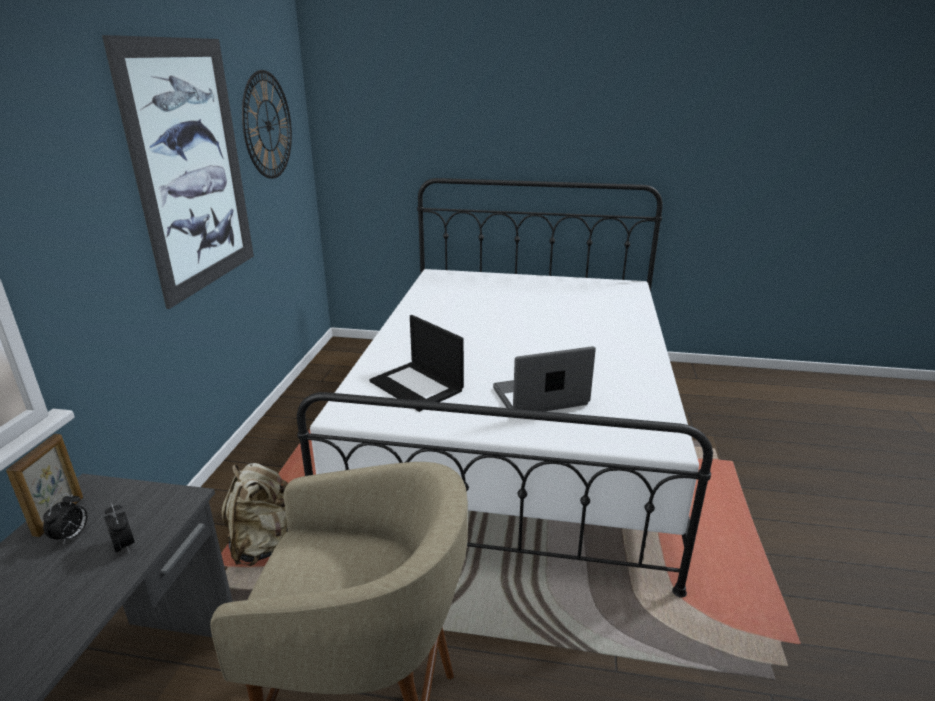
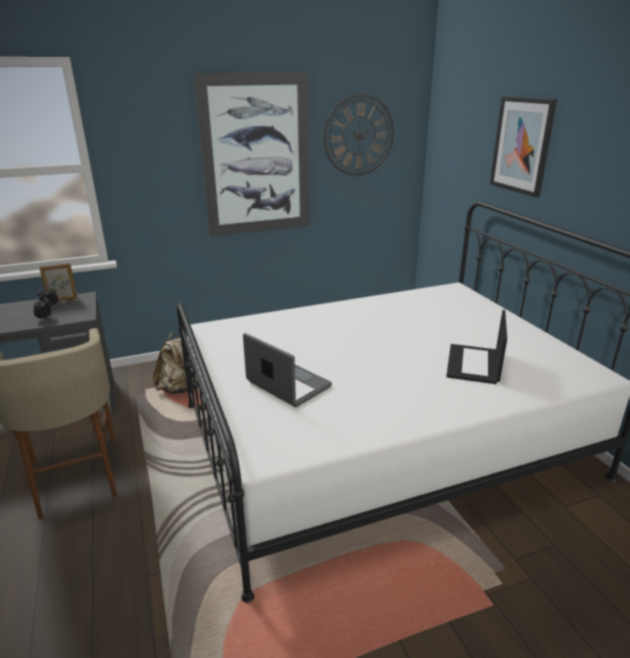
camera: 60 degrees right, 0 degrees up
(417, 386) = (260, 338): laptop -> laptop (474, 364)
(473, 114) = (522, 145): none -> picture

